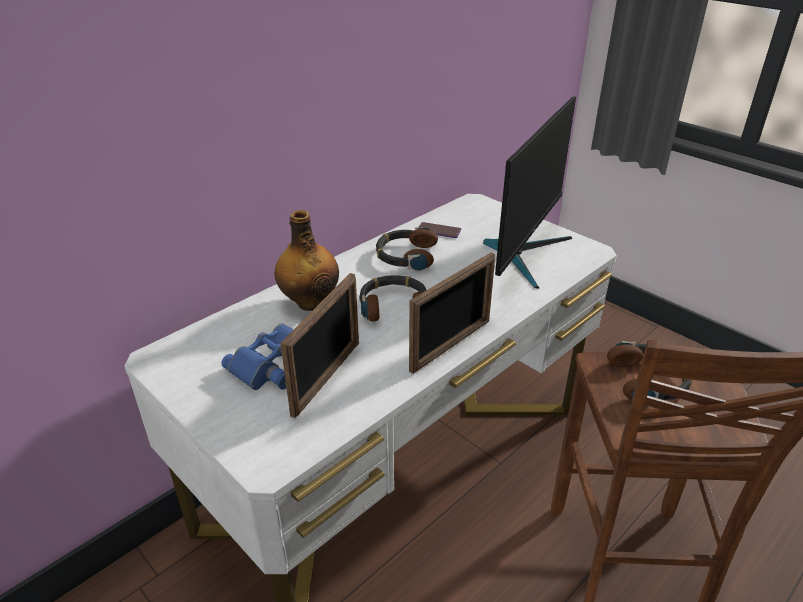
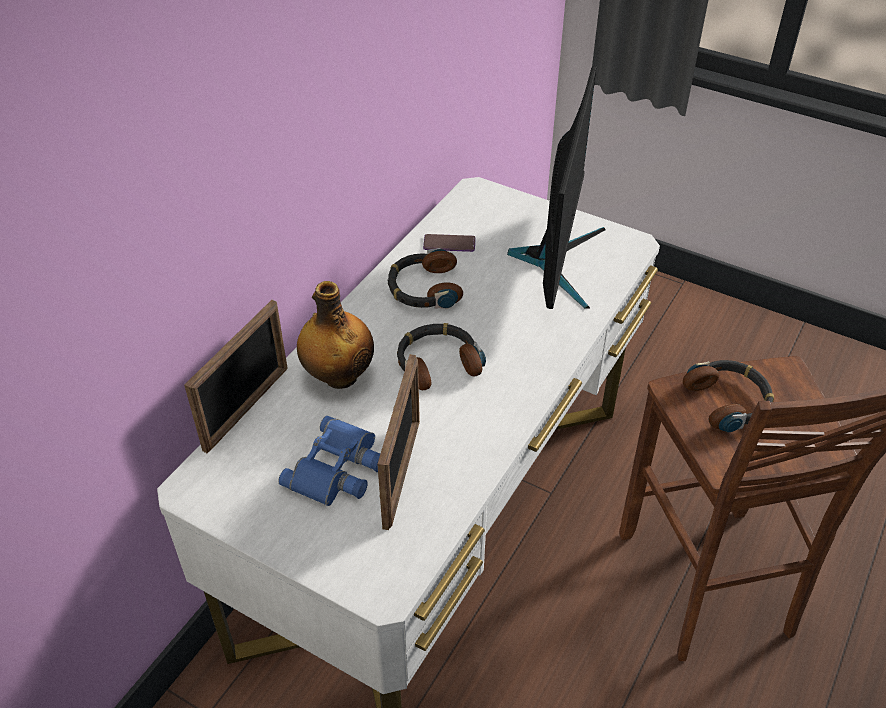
camera: 15 degrees left, 10 degrees up
(451, 345) = (520, 404): picture frame -> picture frame (247, 408)

